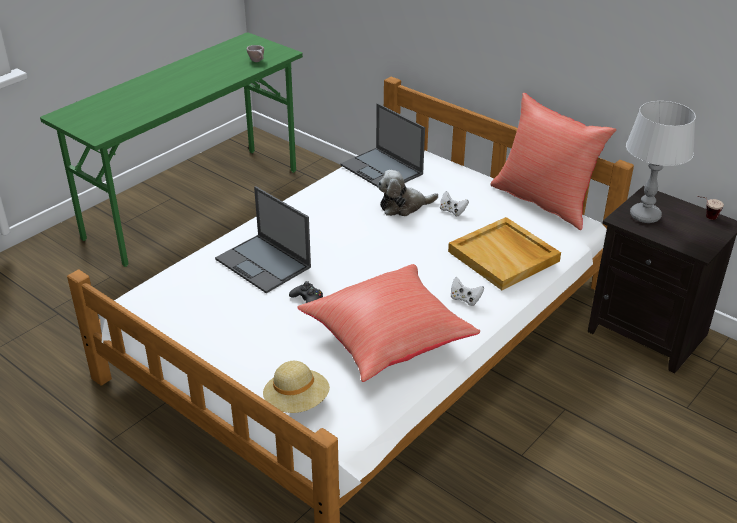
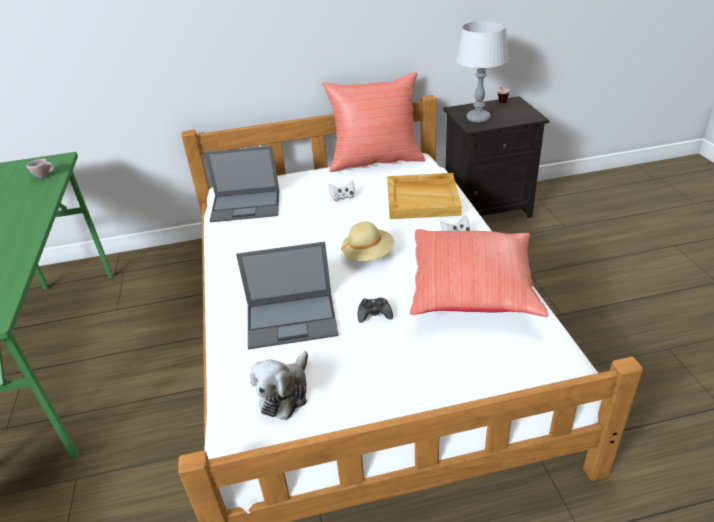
camera: 50 degrees left, 0 degrees up
(297, 402) = (512, 378): beige hat -> beige hat (368, 255)
(403, 206) = (307, 215): plush toy -> plush toy (285, 393)

